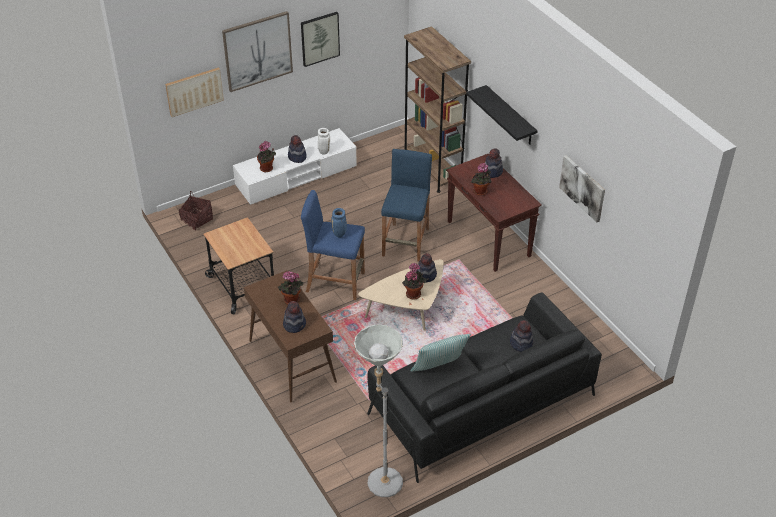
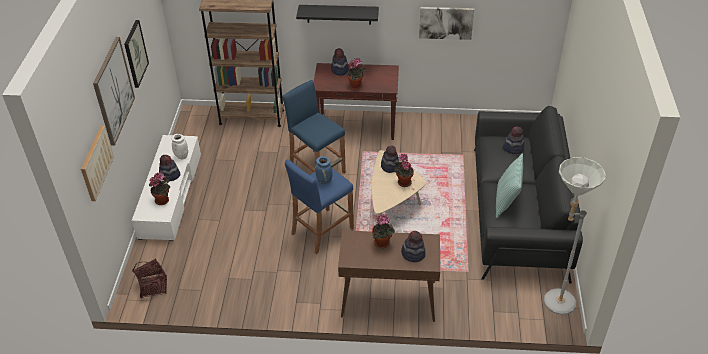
camera: 55 degrees left, 0 degrees up
(242, 286) = (270, 292): cart -> none

